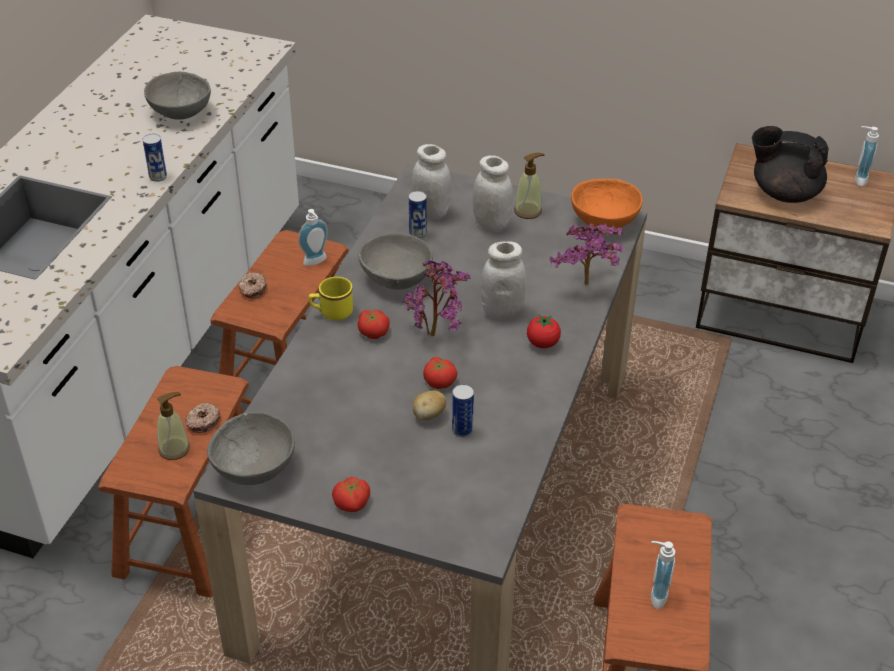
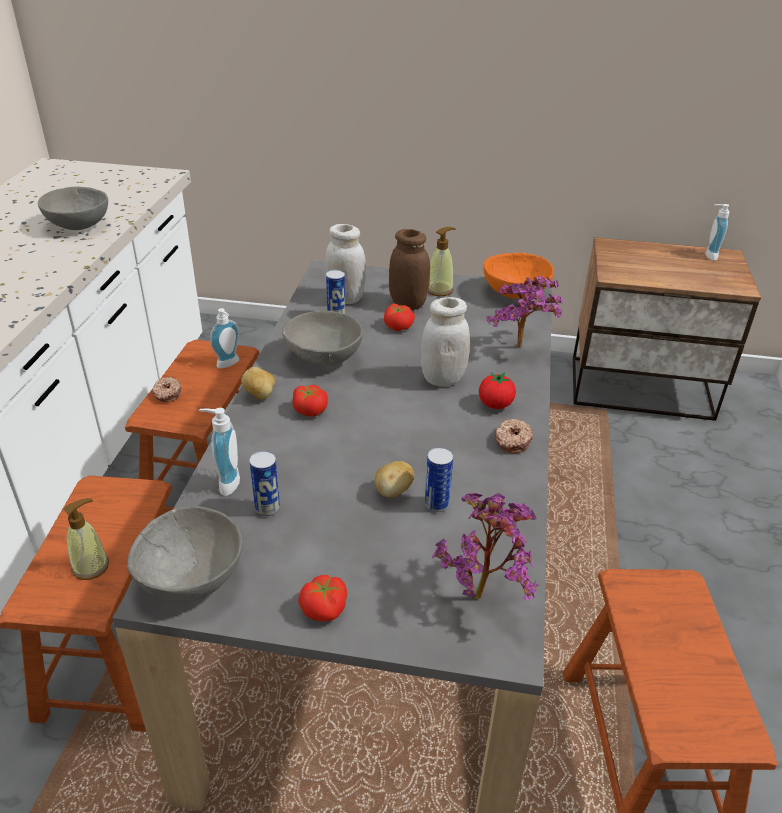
camera: 10 degrees left, 5 degrees down
(158, 177) = (55, 278): can -> can (267, 508)
(203, 421) = (123, 532): donut -> donut (512, 441)
(331, 313) = (260, 395): yellow mug -> potato
(437, 334) = (381, 406): potted plant -> potted plant (483, 594)
(440, 381) = (396, 453): tomato -> tomato (398, 326)
(491, 225) = (408, 304): white jar -> brown jar
(655, 595) = (679, 672): soap dispenser -> soap dispenser (225, 483)
(784, 193) = (652, 269): black teapot -> none

